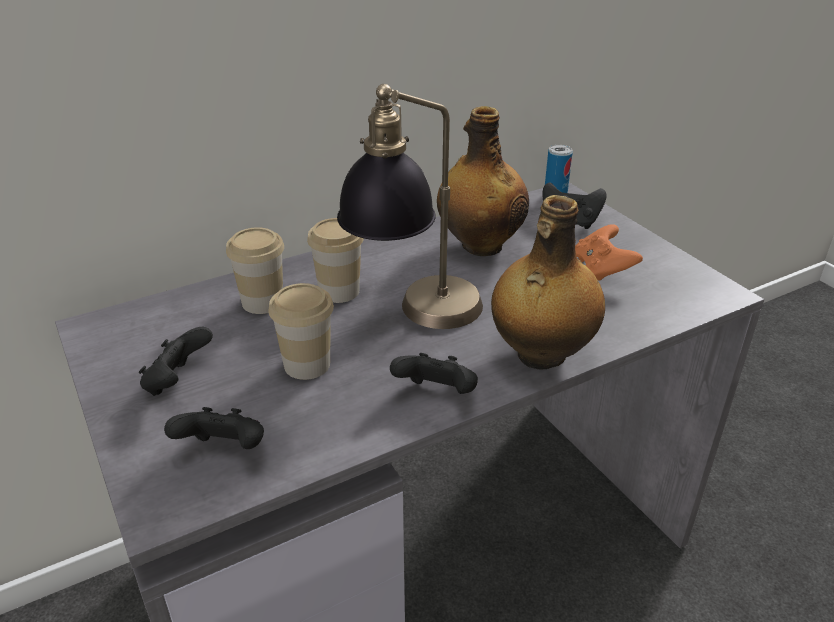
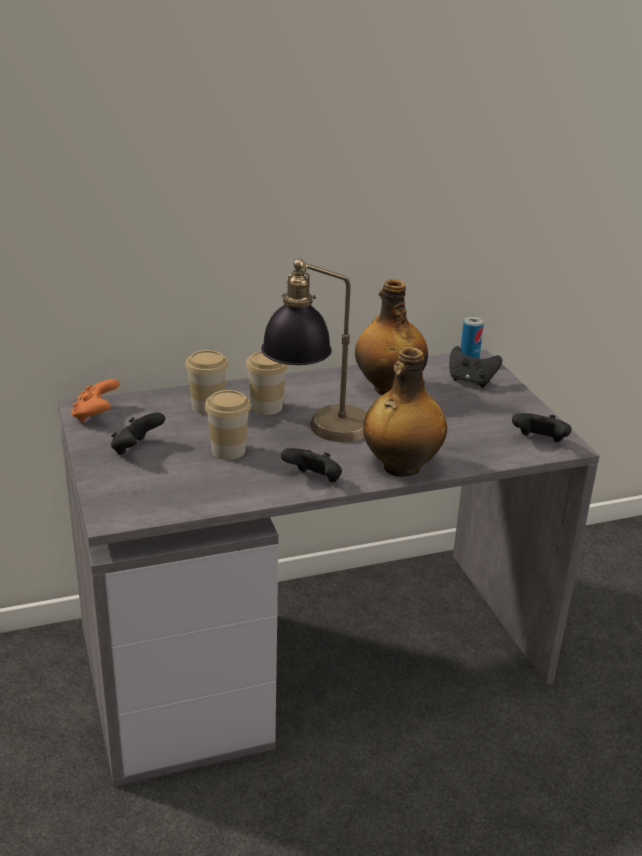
camera: 10 degrees right, 5 degrees down
(225, 451) = (159, 492): black game controller -> black game controller (539, 442)
(602, 270) = (478, 418): orange game controller -> orange game controller (96, 414)

